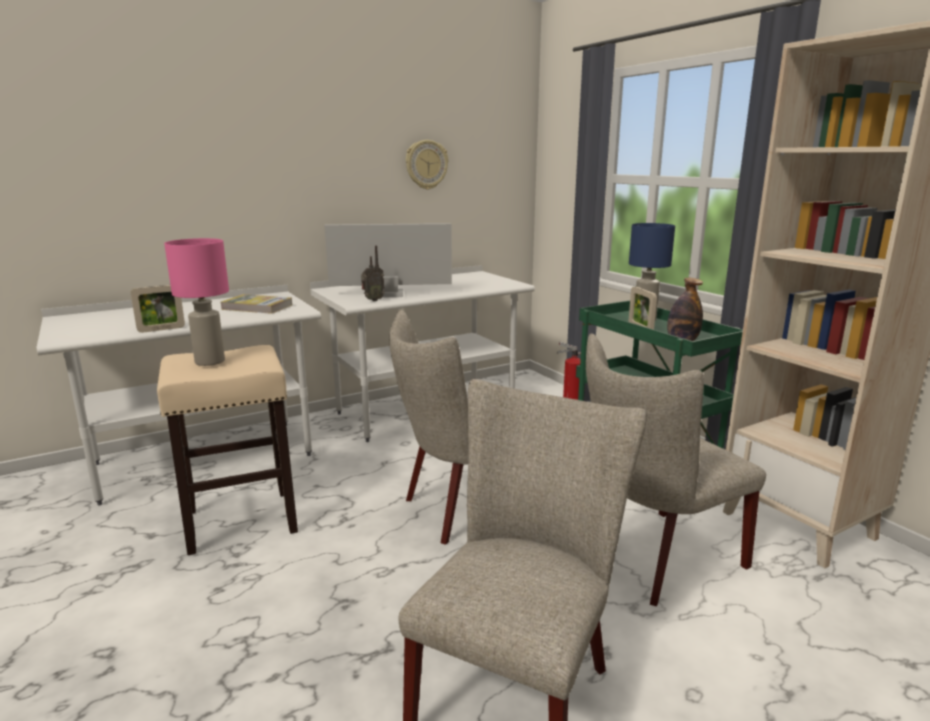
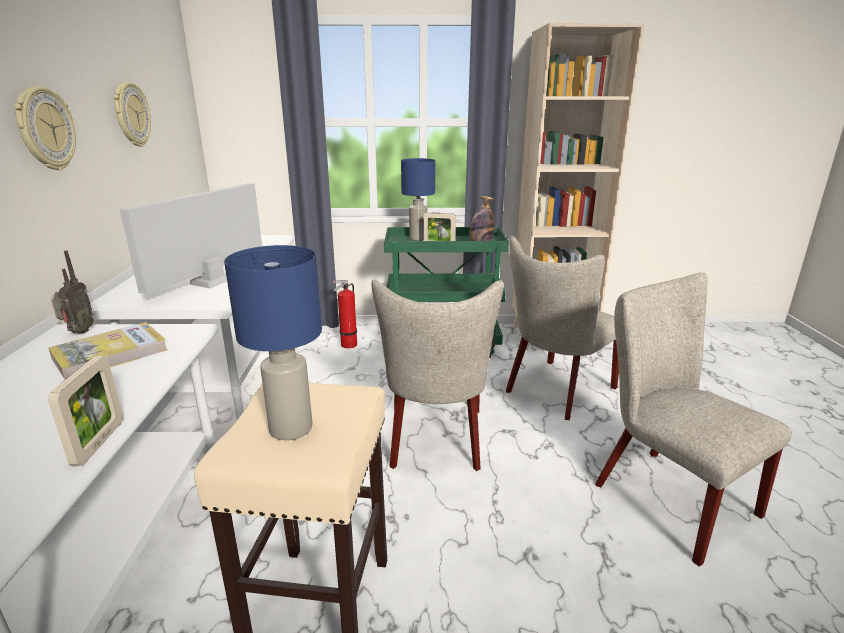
camera: 60 degrees left, 5 degrees up
(210, 361) = (289, 428): pink table lamp -> blue table lamp
(325, 170) = (45, 129): none -> wall clock
(372, 300) = (217, 292): radio -> radio (78, 332)
(653, 559) = (555, 391): beige chair -> beige chair turned 45 degrees clockwise

